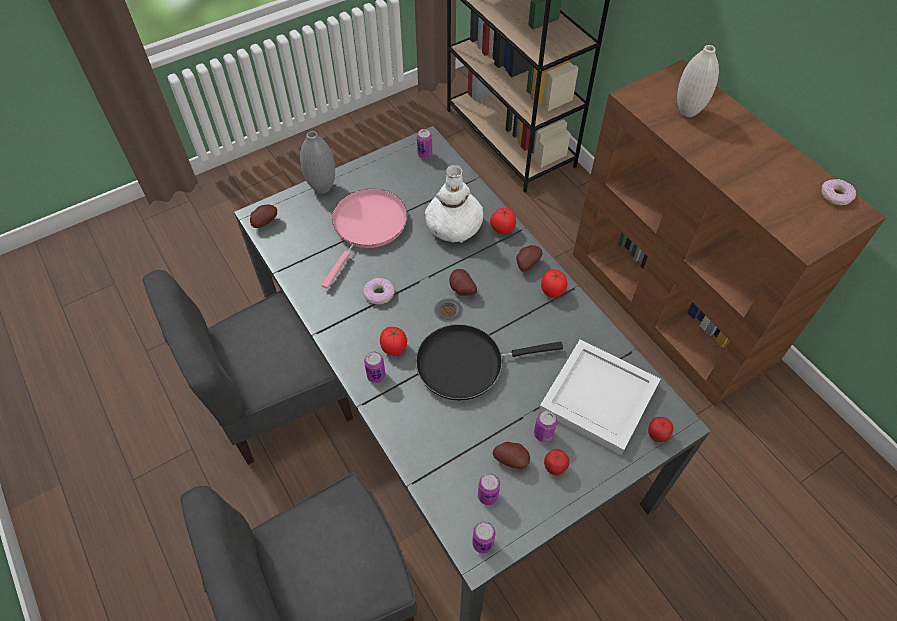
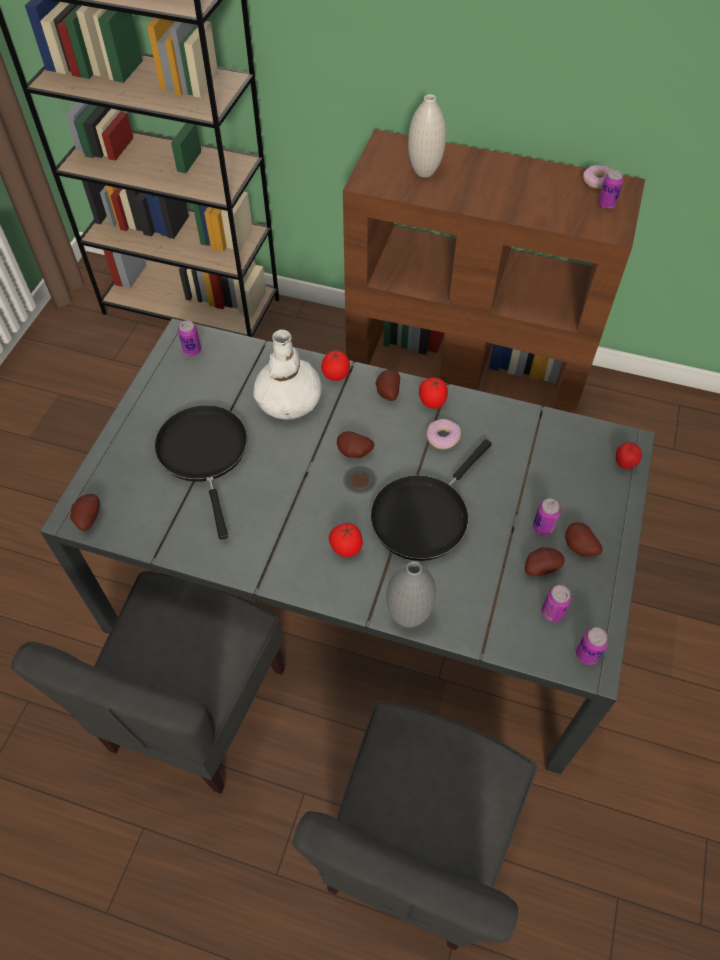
camera: 40 degrees left, 0 degrees up
(322, 188) = (117, 445): grey vase -> grey vase (408, 616)
(367, 227) = (204, 454): pink frying pan -> black frying pan
(376, 376) = (355, 585): can -> can (606, 204)
(379, 294) = (281, 509): donut -> donut (442, 437)
(554, 468) = (578, 548): apple -> potato
(598, 396) = (552, 465): white tray -> none

